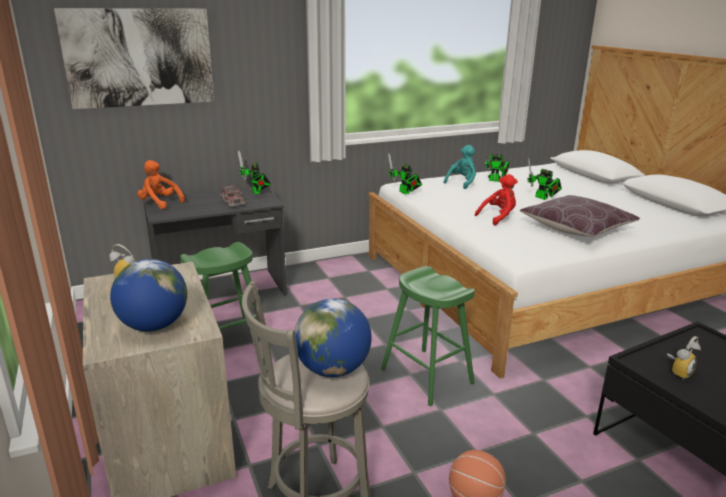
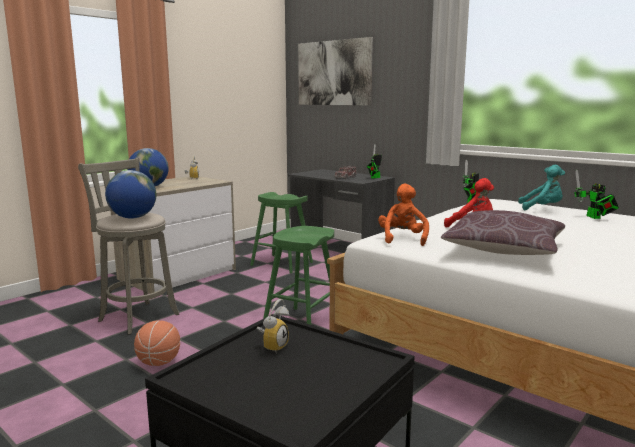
camera: 65 degrees right, 10 degrees down
(159, 203) = (319, 171): orange plush toy -> orange plush toy (402, 239)
(543, 198) = (579, 234): toy robot -> none
(678, 372) = (273, 346): alarm clock -> alarm clock turned 90 degrees counterclockwise

